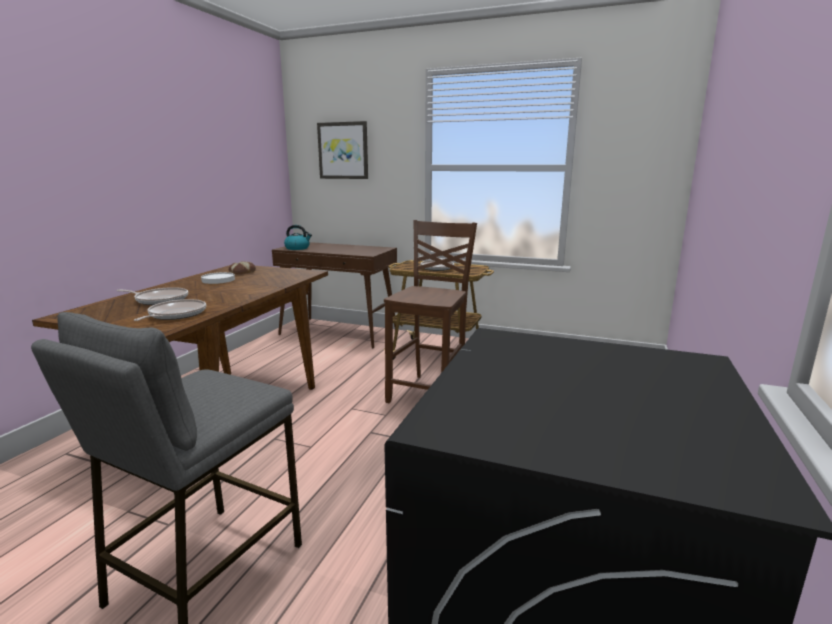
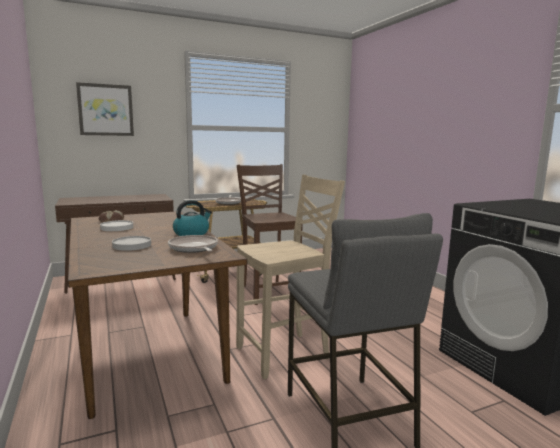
camera: 45 degrees left, 5 degrees down
(160, 300) = (131, 245): frying pan -> white plate
(298, 248) = (80, 202): kettle -> kettle (192, 233)
(302, 469) = (285, 354): none -> beige chair

